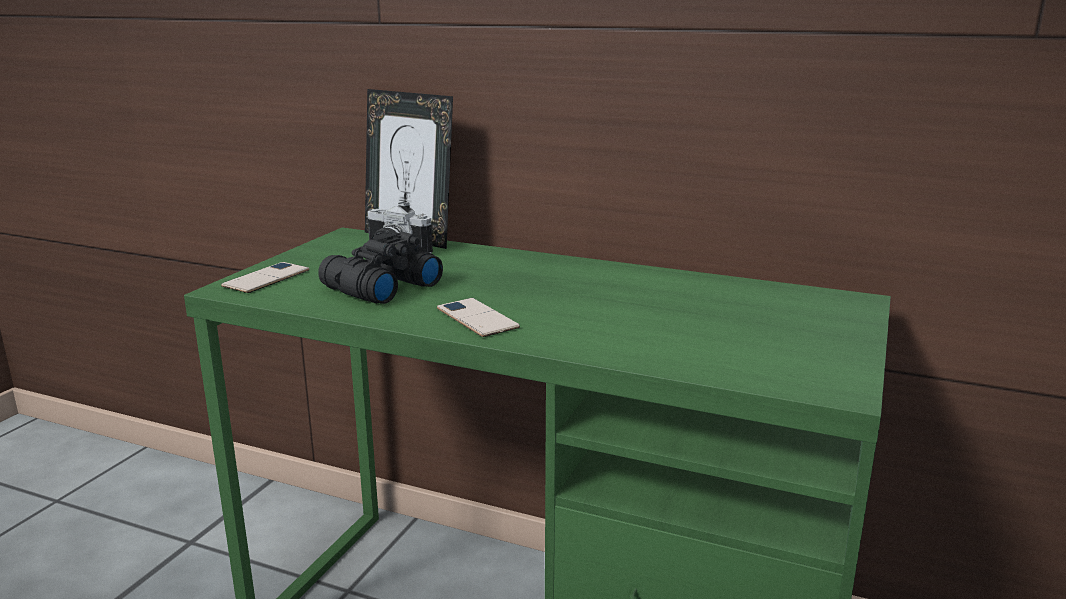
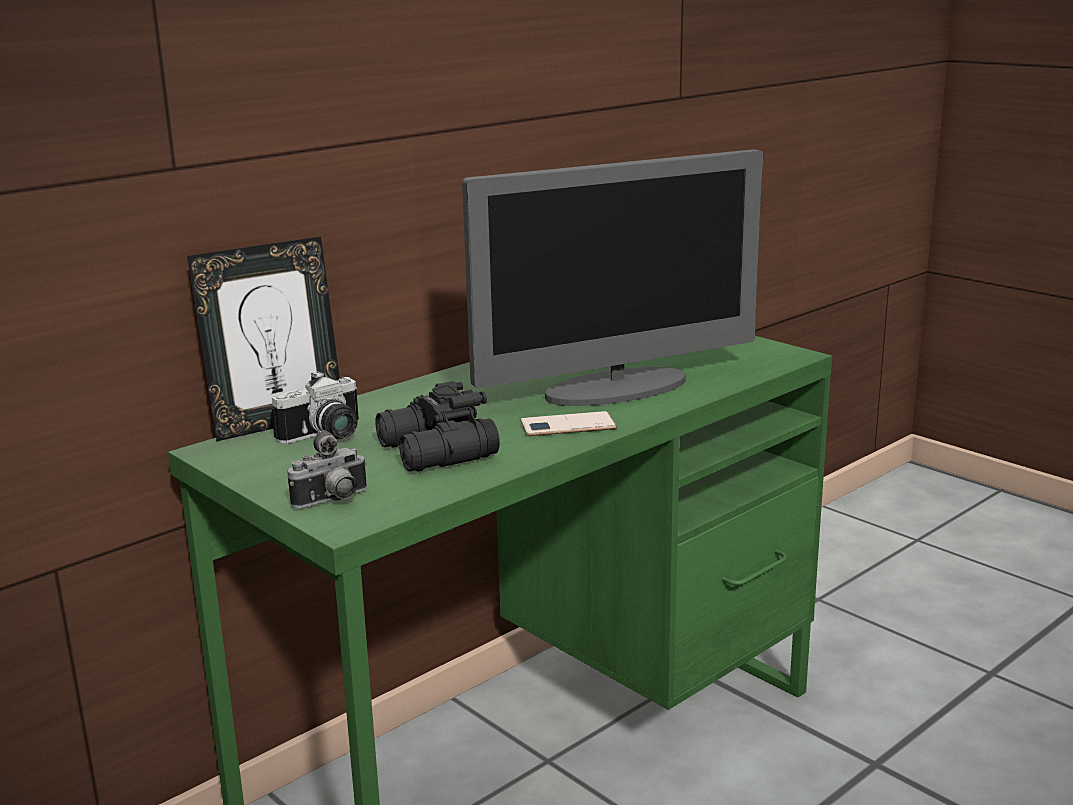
camera: 65 degrees left, 0 degrees up
(266, 278) = (333, 501): phone -> camera
(599, 321) = (618, 388): none -> monitor

